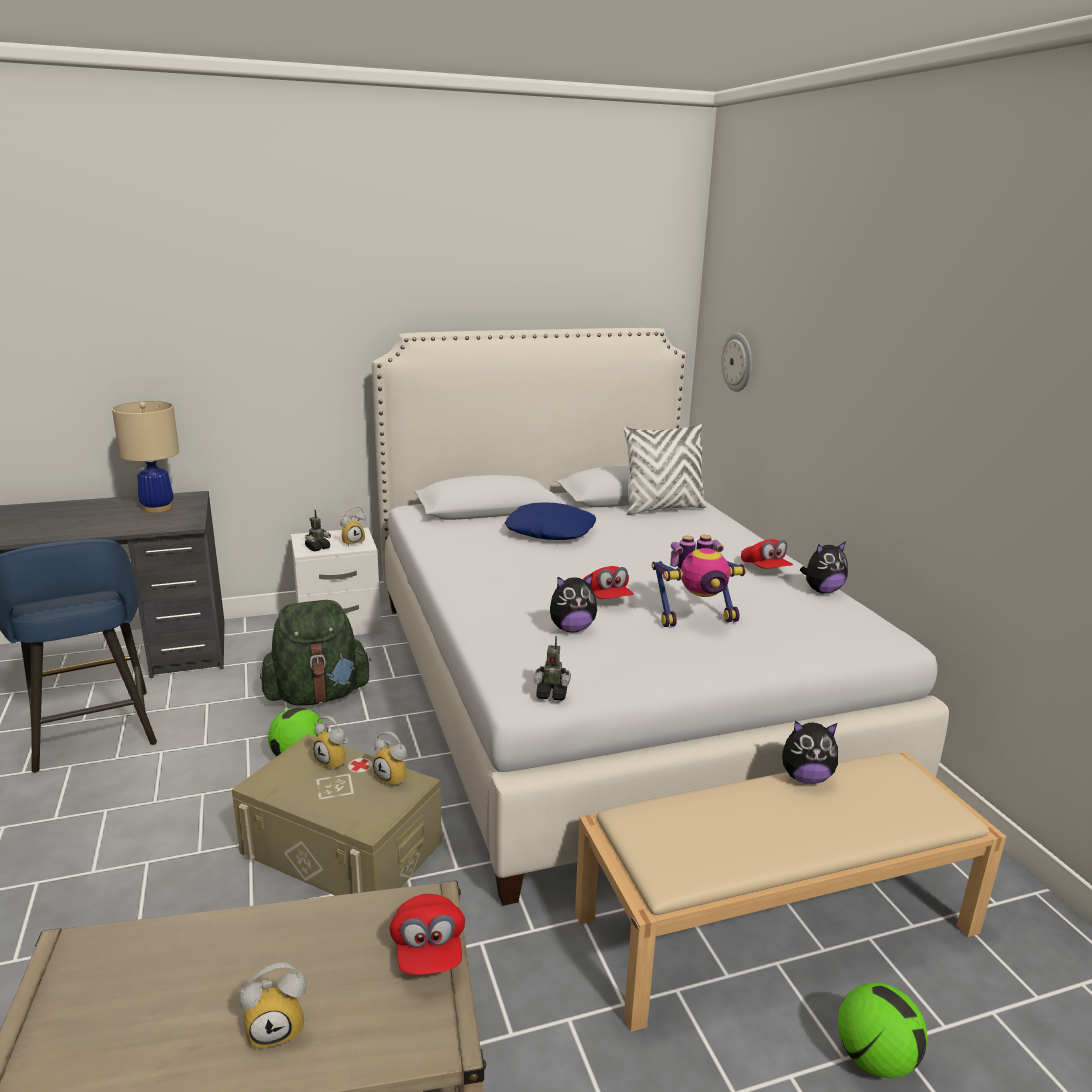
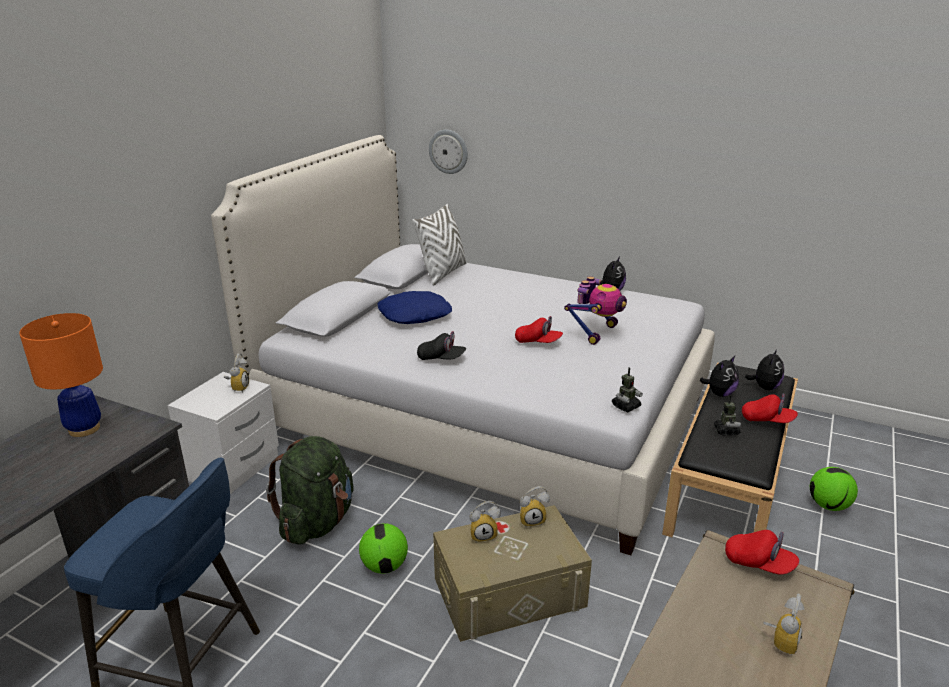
camera: 45 degrees left, 5 degrees up
(157, 508) = (84, 429): beige table lamp -> orange table lamp
(317, 548) = (219, 405): toy robot -> toy robot (726, 431)
(487, 573) = (441, 359): none -> black cap
(571, 629) = (562, 367): plush toy -> plush toy (764, 387)
(765, 569) = (567, 290): red cap -> red cap (767, 420)
(777, 921) = (729, 478): beige bench -> black bench

